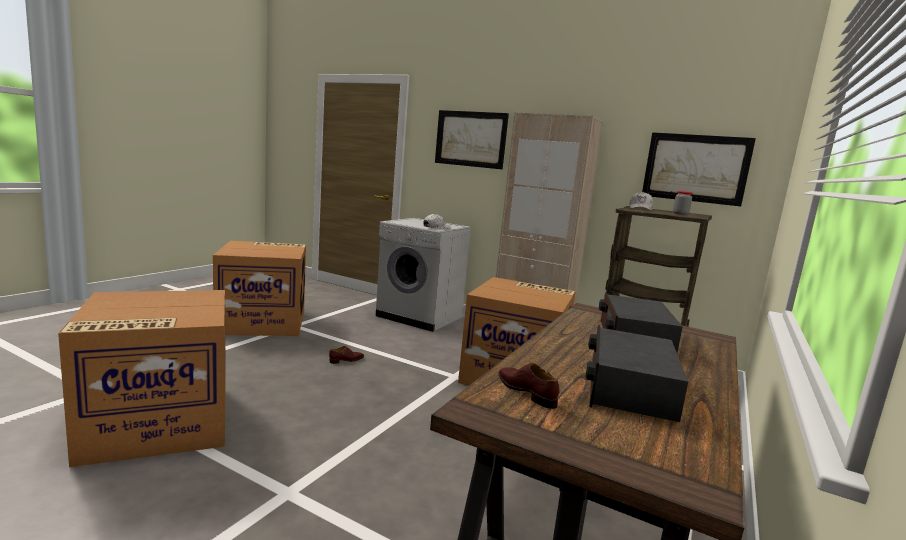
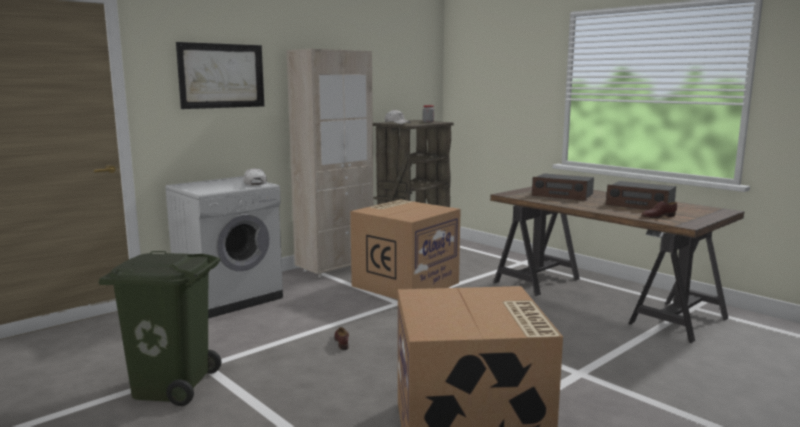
camera: 70 degrees left, 0 degrees up
(264, 322) = (172, 385): cardboard box -> green trash can
(695, 168) = (402, 86): picture -> none

